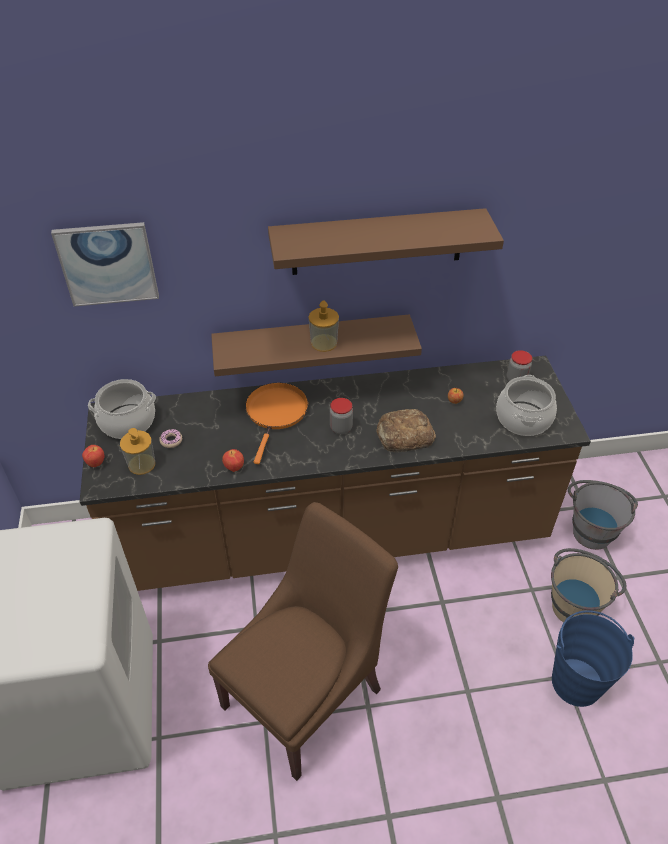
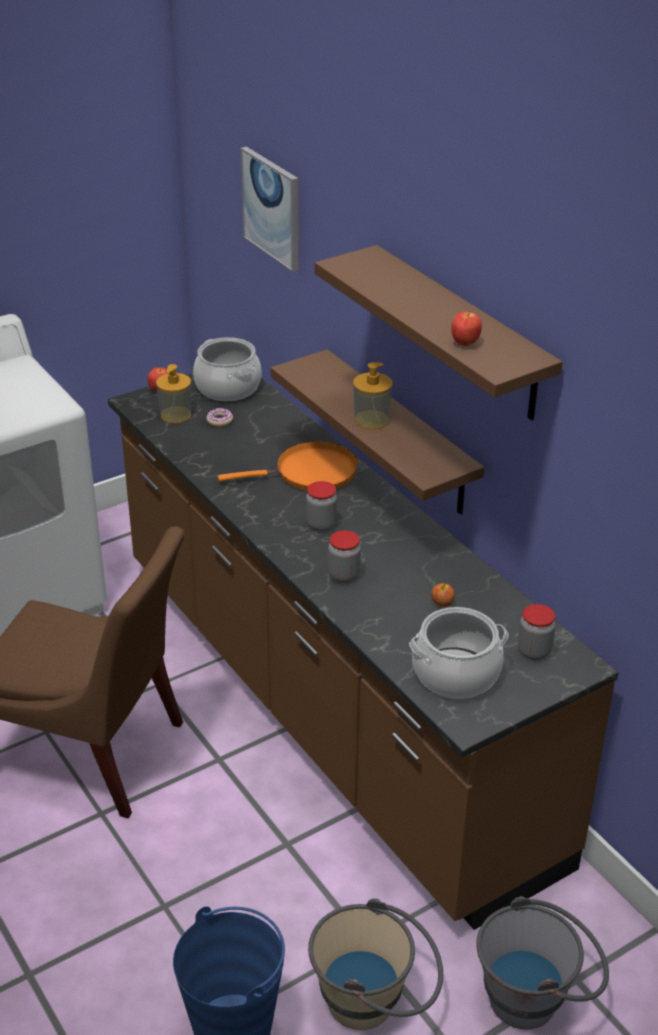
camera: 65 degrees right, 10 degrees down
(234, 468) = (207, 470): apple -> apple (464, 343)
(403, 435) = (344, 575): bread -> jar

